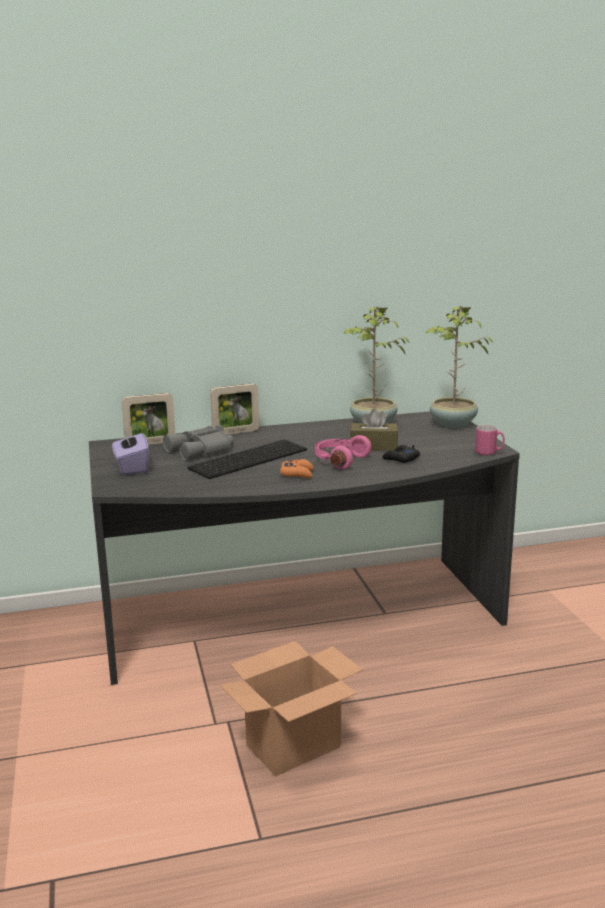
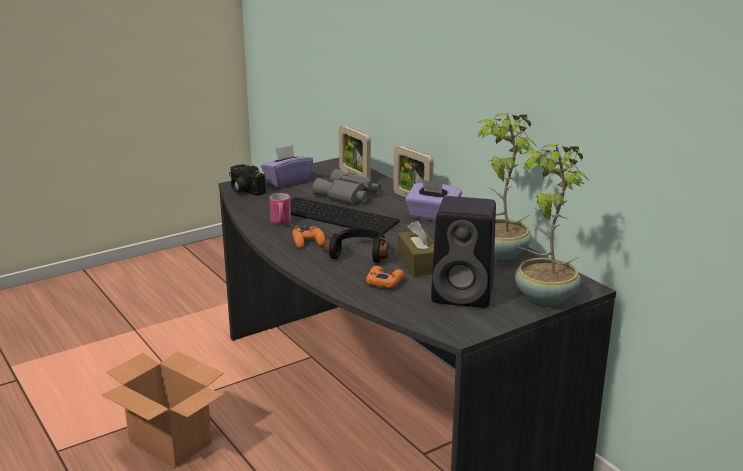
camera: 70 degrees right, 5 degrees up
(131, 486) = (243, 190): none -> camera
(282, 431) = (432, 216): none -> purple tissue box
(339, 460) = (359, 253): pink headphones -> black headphones
(400, 459) = (384, 281): black game controller -> orange game controller
(436, 441) = (465, 294): none -> black speaker
(489, 453) = (443, 329): pink mug -> pink mug (281, 222)

